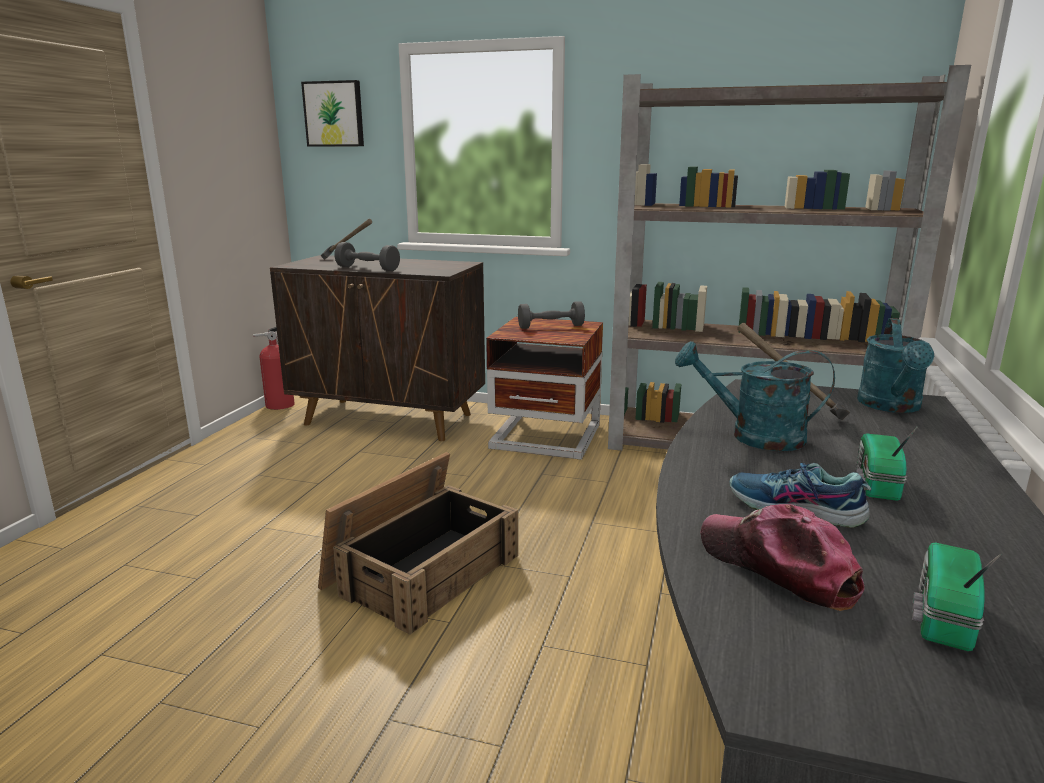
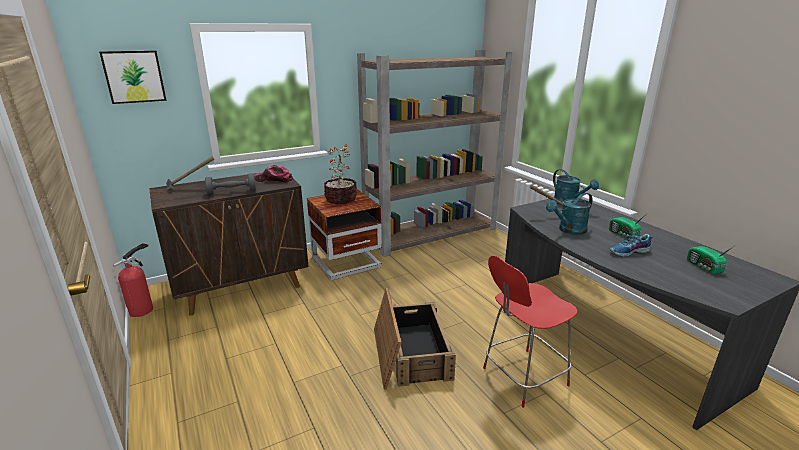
camera: 45 degrees left, 5 degrees up
(507, 700) = (522, 377): none -> red stool
(551, 327) = (341, 199): grey dumbbell -> potted plant
(778, 567) = (663, 271): cap -> cap (274, 179)

